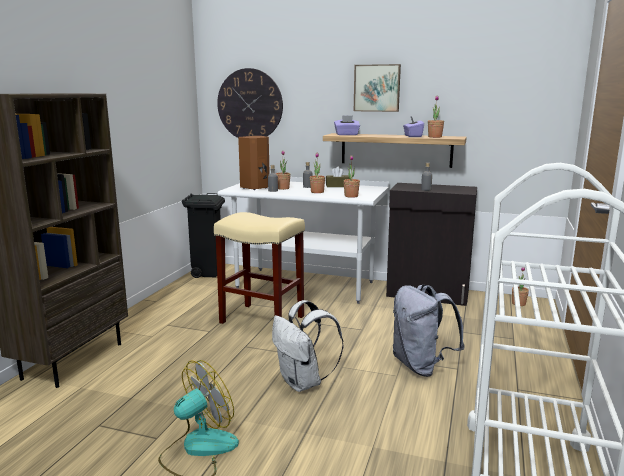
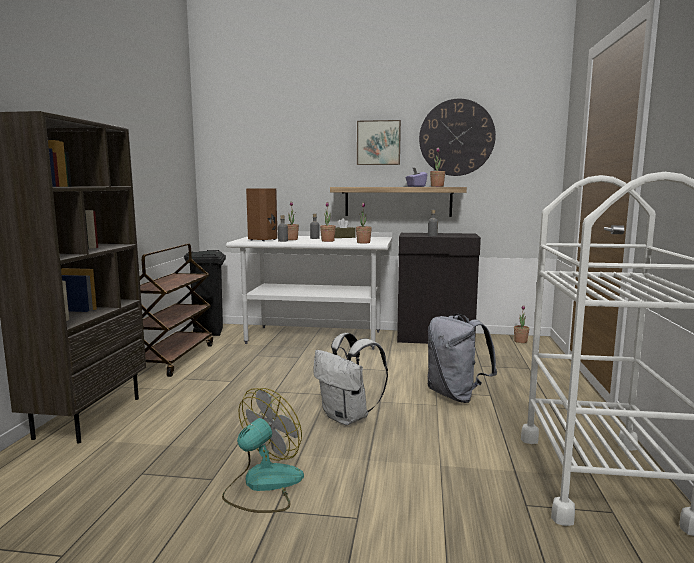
camera: 10 degrees left, 5 degrees down
(166, 301) = (174, 358): none -> brown cart
(250, 105) = (251, 161): wall clock -> wall clock (456, 137)
(261, 319) = (281, 368): beige stool -> none
(346, 134) = (352, 186): purple tissue box -> none

